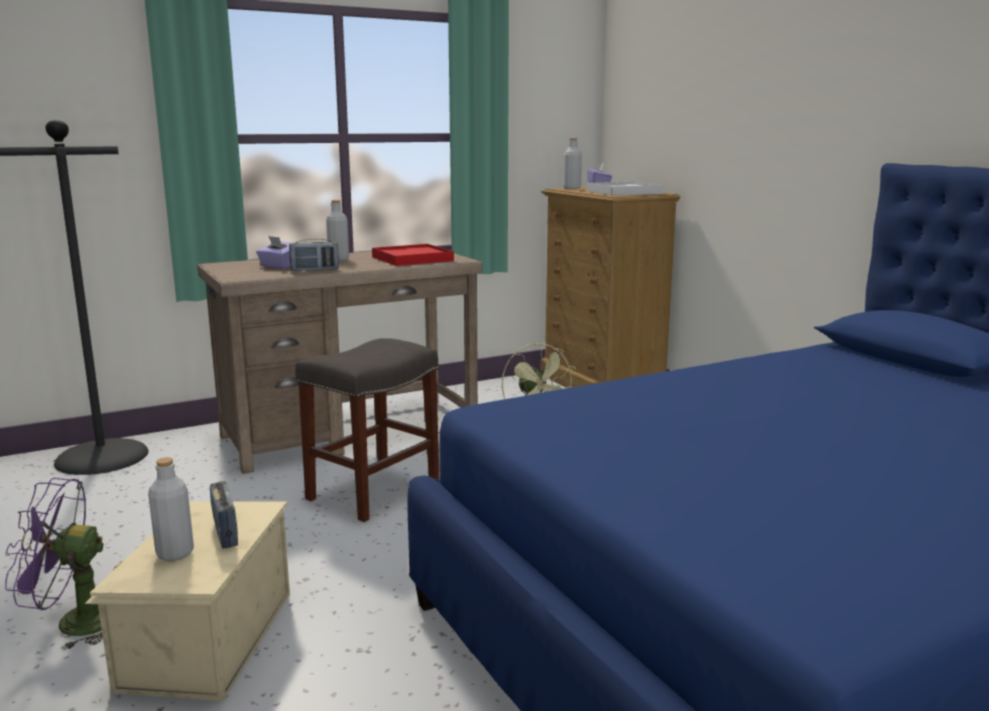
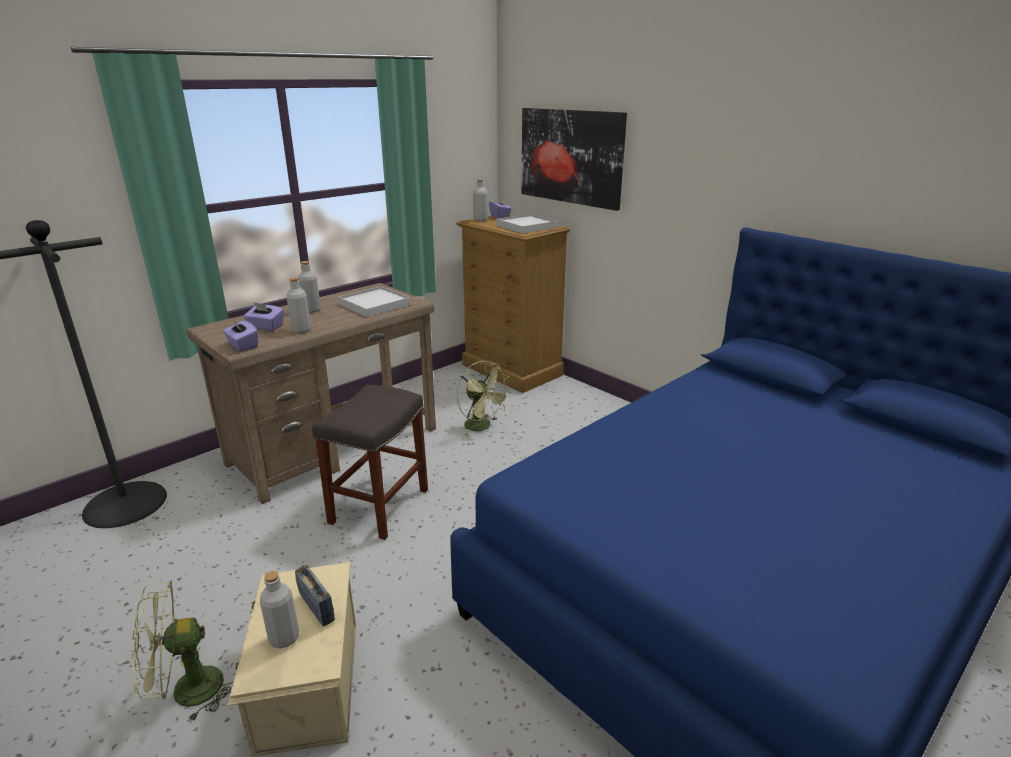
camera: 15 degrees left, 10 degrees up
(74, 623) = (186, 692): purple fan -> green fan
(243, 276) = (243, 346): none -> purple tissue box
(314, 270) = (301, 330): radio -> grey bottle
(412, 259) = (374, 304): red tray -> white tray
(683, 105) = (571, 156): none -> picture

